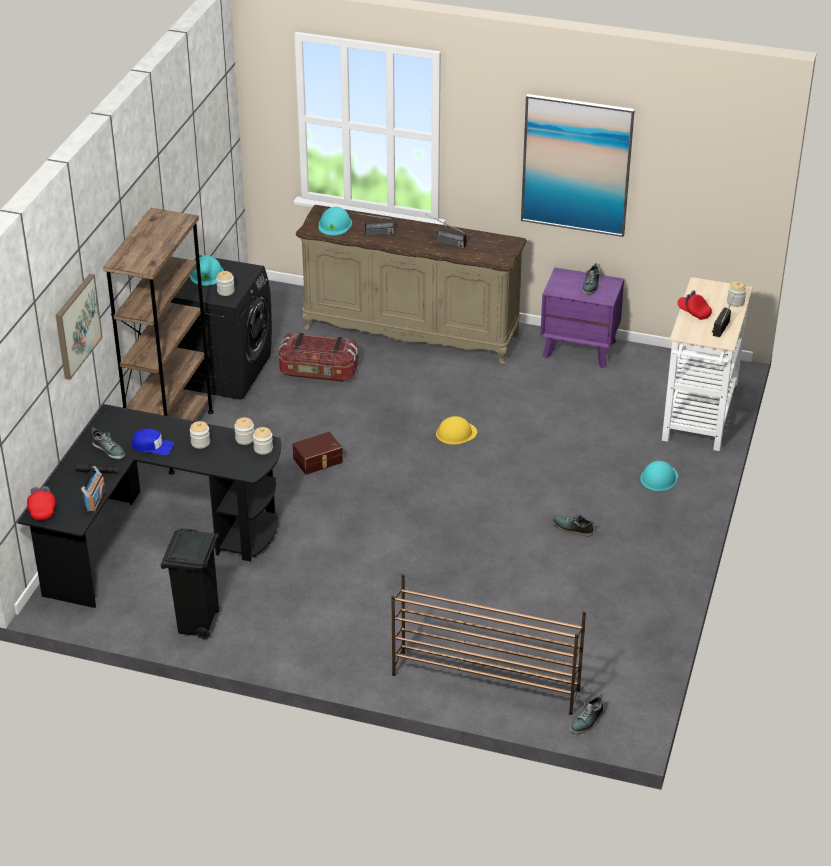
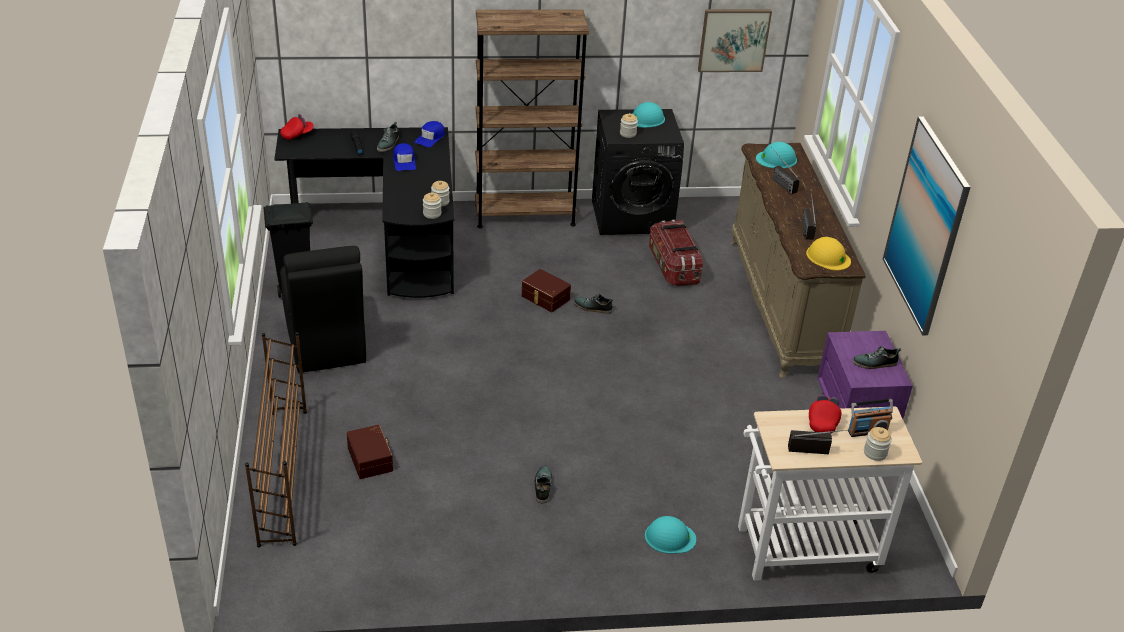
camera: 65 degrees right, 0 degrees up
(77, 326) = (426, 37): picture -> picture (733, 40)
(95, 501) = (319, 154): radio -> radio (867, 431)
(119, 419) = (430, 138): none -> blue cap
(200, 443) = (422, 182): jar -> none
(304, 619) = (325, 343): none -> black chair
(456, 433) = (643, 371): yellow hard hat -> yellow hard hat (828, 257)
(490, 621) = (371, 459): none -> brown storage box
(587, 721) = (251, 560): shoe -> shoe (592, 307)

